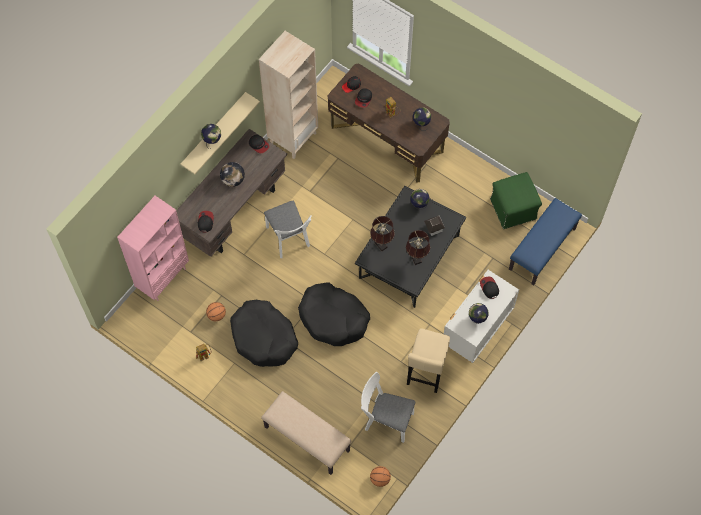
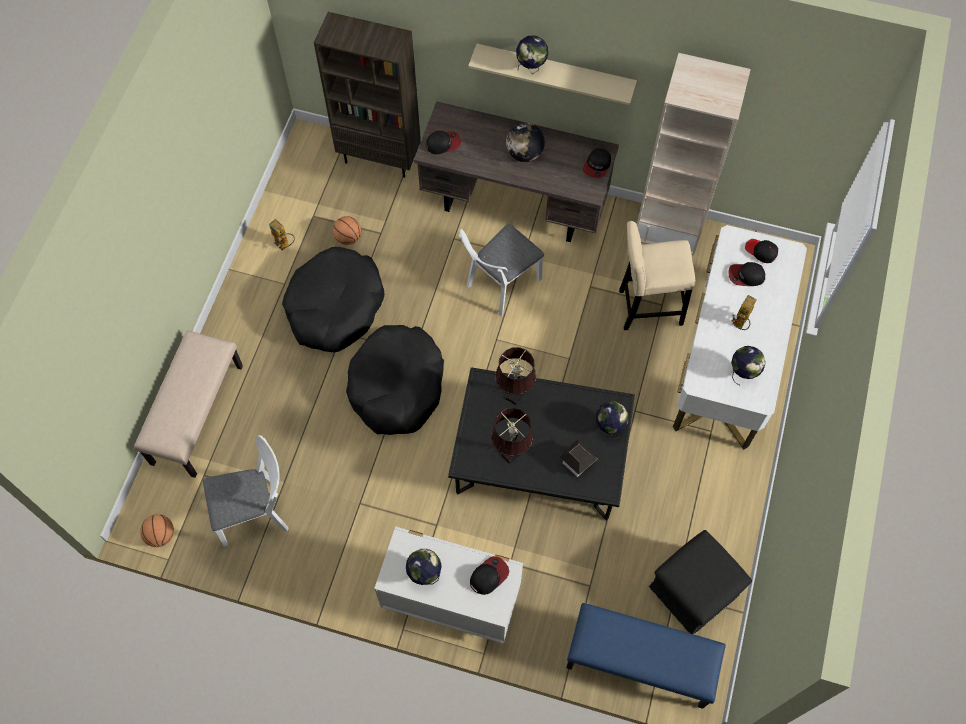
camera: 70 degrees right, 0 degrees up
(163, 278) = (380, 157): pink bookcase -> brown bookcase
(385, 420) = (258, 512): white chair -> white chair turned 75 degrees clockwise
(386, 139) = (726, 360): brown desk -> white desk
(425, 373) = (352, 546): beige stool -> beige stool (646, 308)
(513, 209) = (692, 591): green ottoman -> black ottoman

